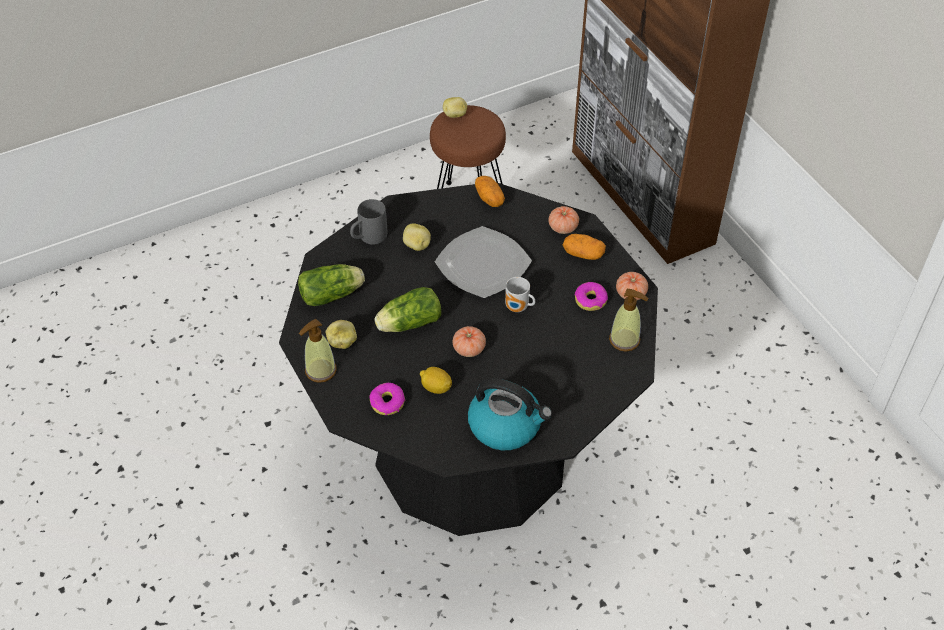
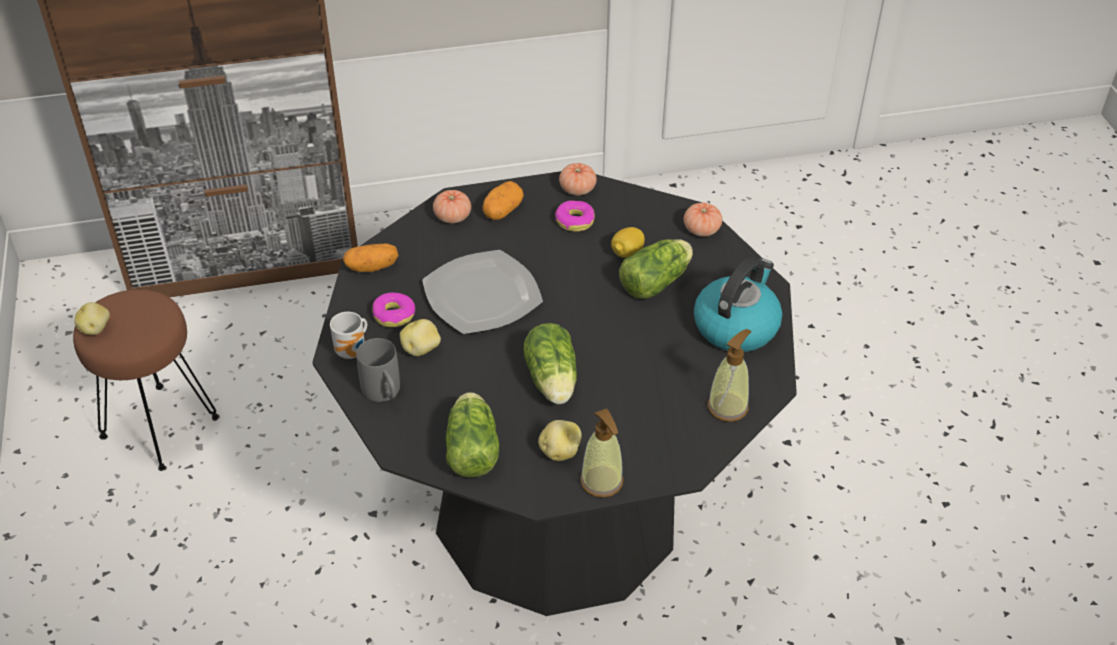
camera: 75 degrees left, 5 degrees down
(387, 403) = (674, 423): donut -> donut (394, 315)
(436, 387) = (663, 374): lemon -> lemon (627, 253)
(469, 349) = (613, 334): tomato -> tomato (701, 230)
(518, 308) = (564, 280): mug -> mug (353, 352)
(540, 366) = (657, 281): none -> lettuce
(624, 340) = (642, 209): soap dispenser -> soap dispenser (728, 407)

